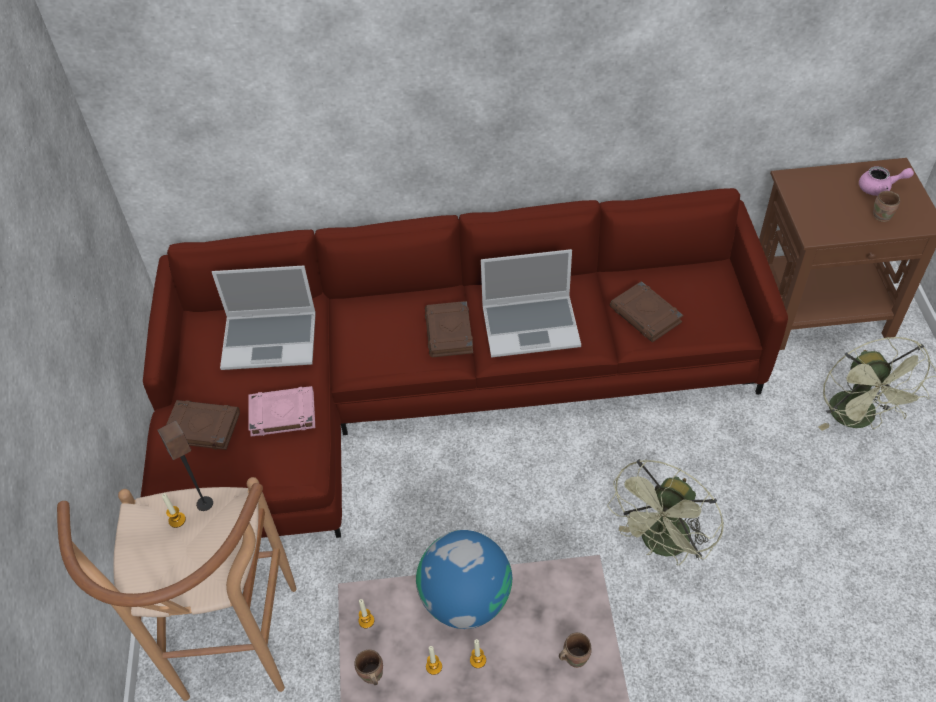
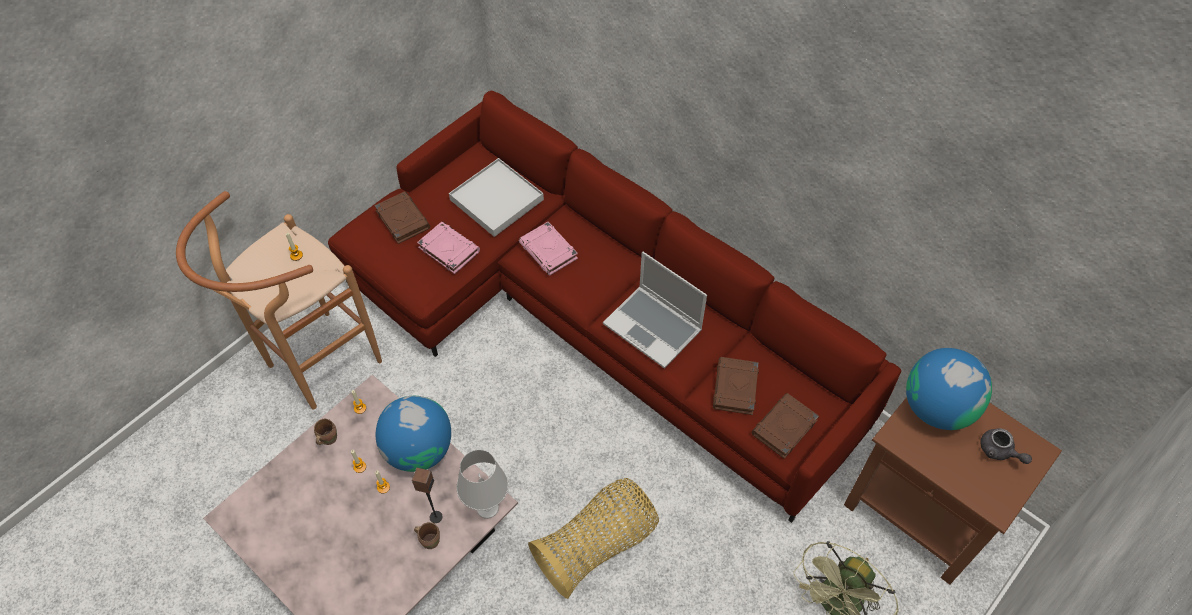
camera: 45 degrees right, 5 degrees up
(204, 504) = (318, 259): speaker -> speaker (435, 517)
(271, 340) = (497, 200): laptop -> white tray
(371, 343) = (549, 251): none -> pink book
(449, 333) = (600, 286): brown book -> brown book (784, 428)
(583, 583) = (487, 507): none -> white table lamp
(662, 545) = (597, 545): green fan -> basket
(811, 194) = (937, 407): none -> globe
(879, 188) = (999, 451): pink teapot -> grey teapot
(883, 216) = (969, 473): brown mug -> none

